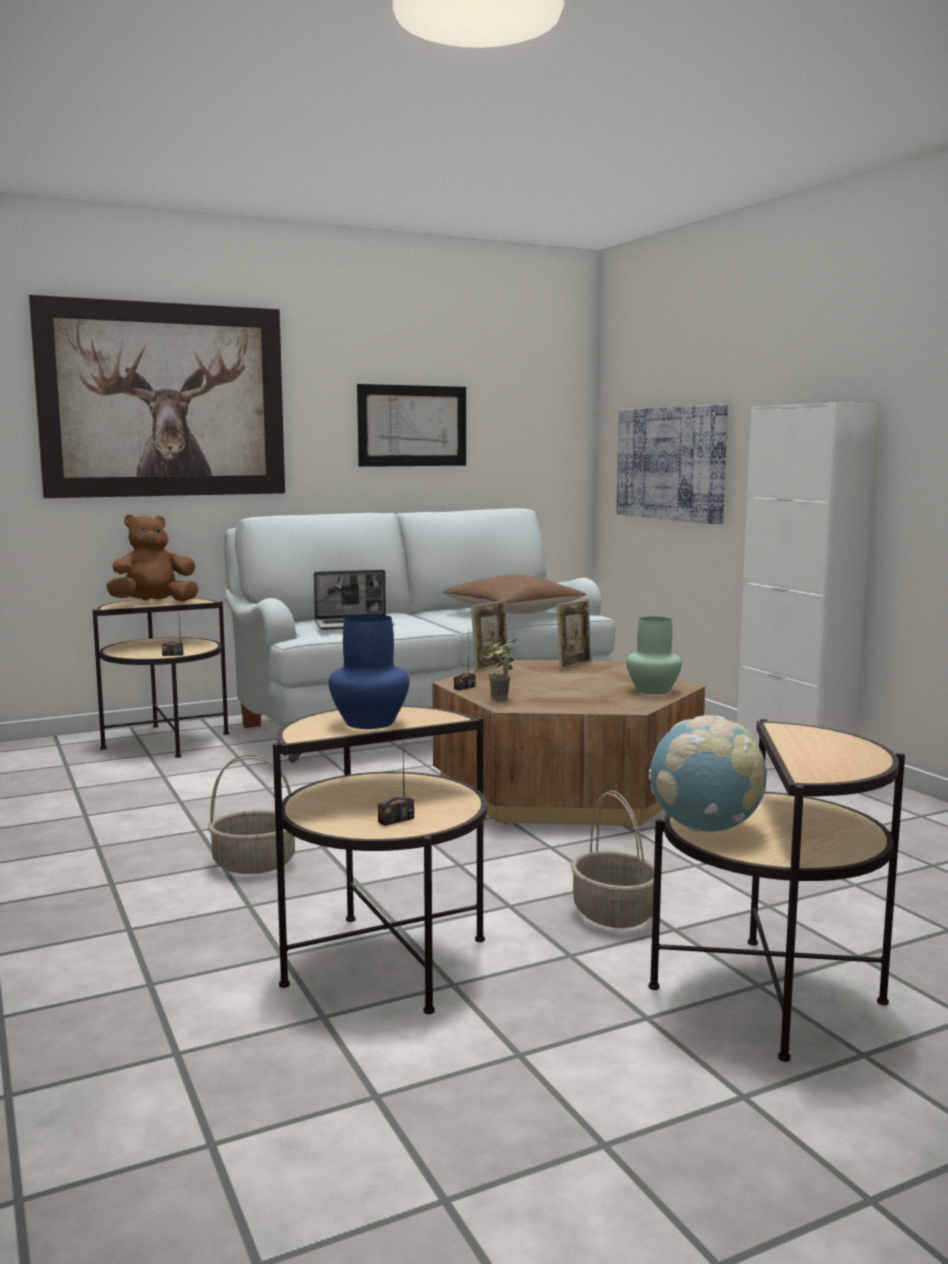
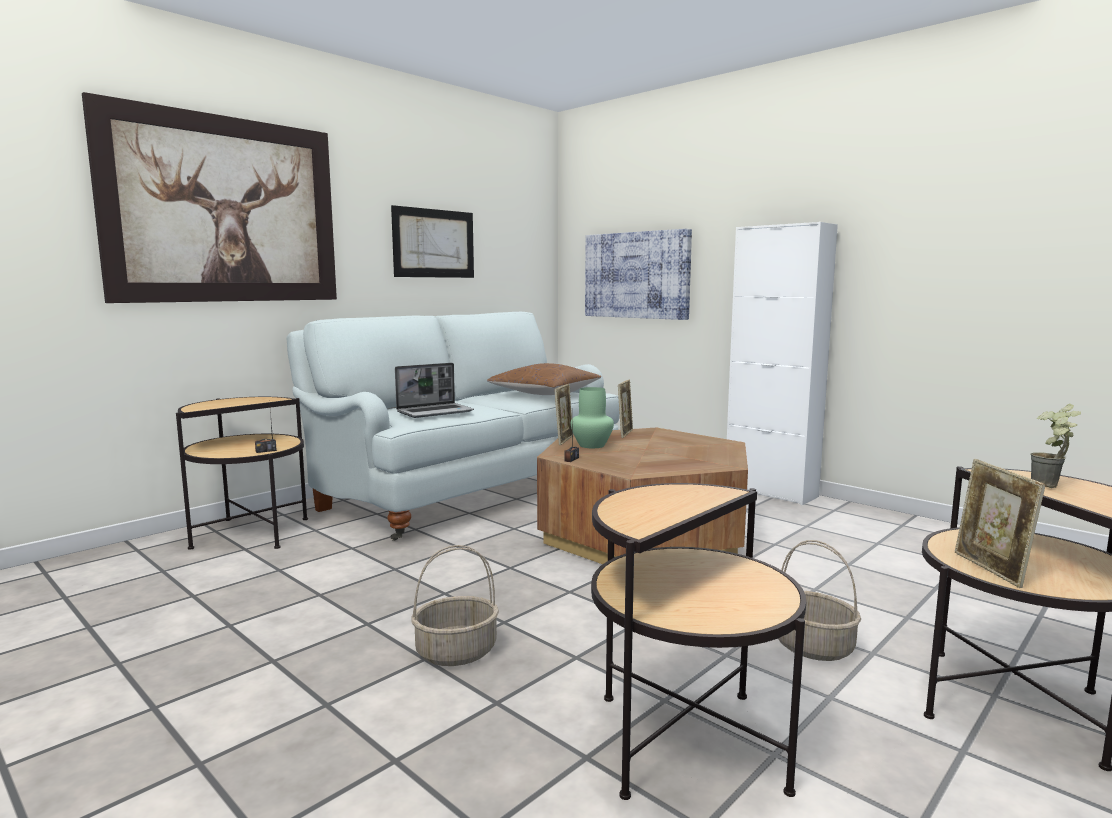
camera: 20 degrees left, 0 degrees up
(153, 603) = (232, 403): brown plush toy -> none
(368, 723) = (670, 506): blue vase -> none
(396, 820) = (740, 604): radio -> none
(499, 700) = (616, 467): potted plant -> potted plant (1050, 487)
(653, 691) = (717, 449): green vase -> green vase (592, 445)
(705, 828) = (990, 570): globe -> picture frame

